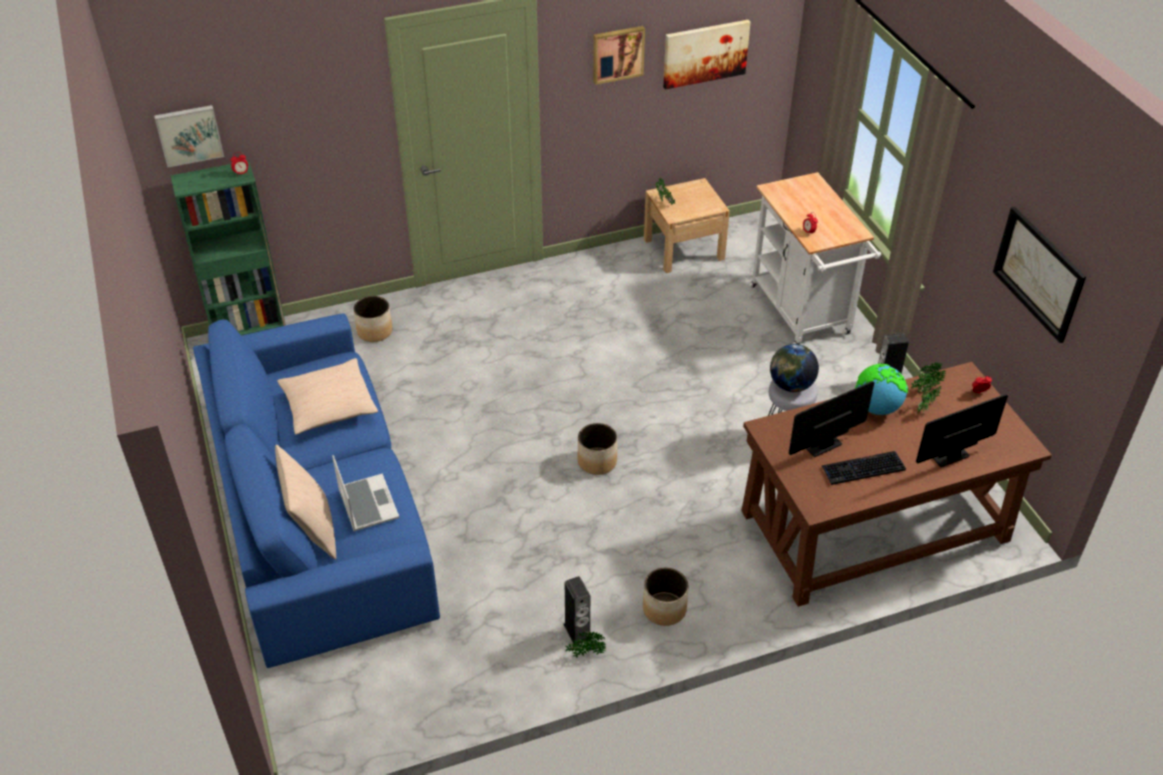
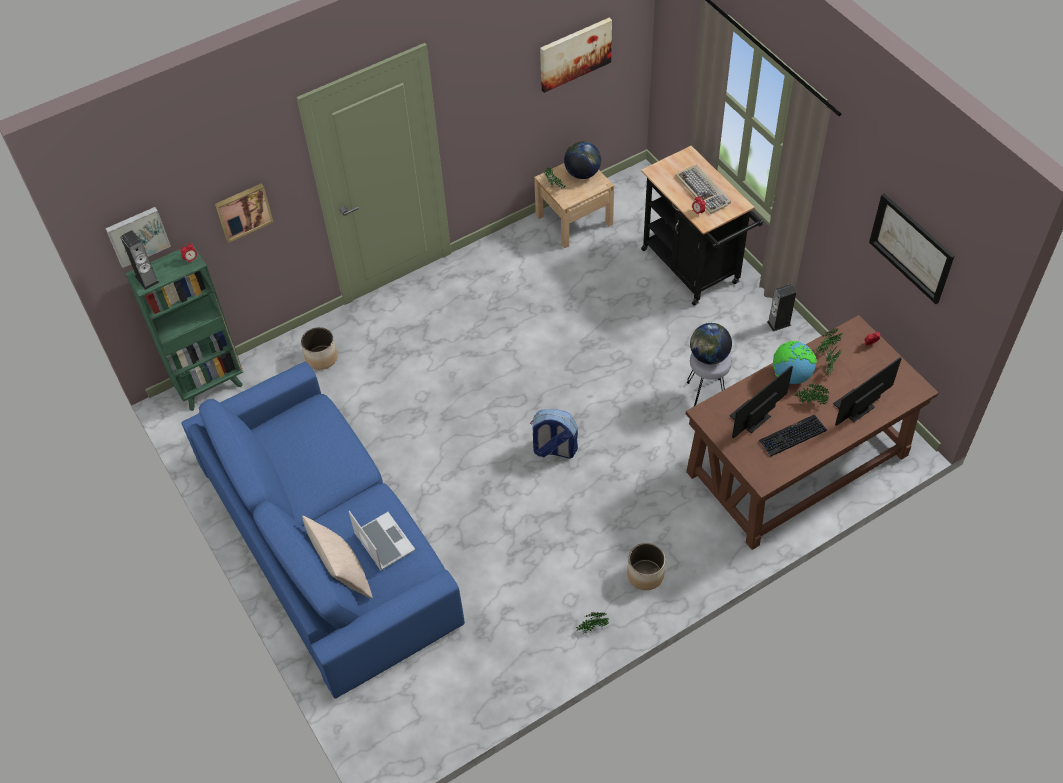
camera: 10 degrees left, 10 degrees up
(328, 405) = (318, 454): beige pillow -> none
(577, 631) = (580, 609): speaker -> speaker (147, 279)
(596, 461) = (554, 449): planter -> backpack
(617, 53) = (500, 73): picture -> picture (243, 211)
(698, 195) = (582, 173): none -> globe
(803, 316) = (694, 270): white cart -> black cart
(820, 214) = (703, 191): none -> keyboard
(893, 438) = (810, 402): none -> potted plant

